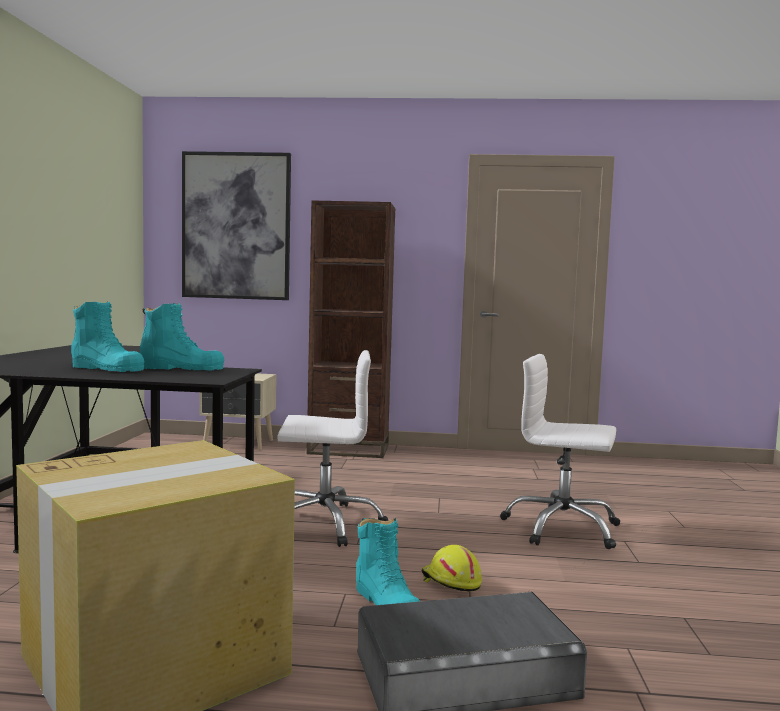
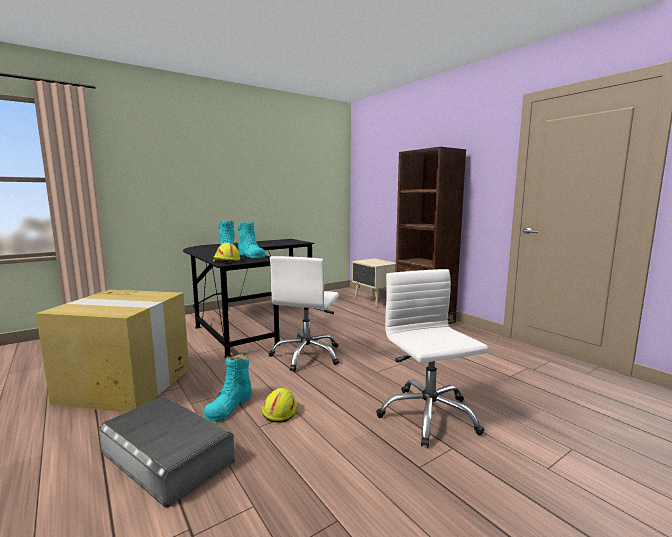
camera: 50 degrees right, 5 degrees up
(188, 377) = (226, 261): none -> yellow hard hat
(236, 226) = (385, 171): picture -> none
(325, 524) = (307, 355): white office chair -> white office chair turned 60 degrees clockwise

